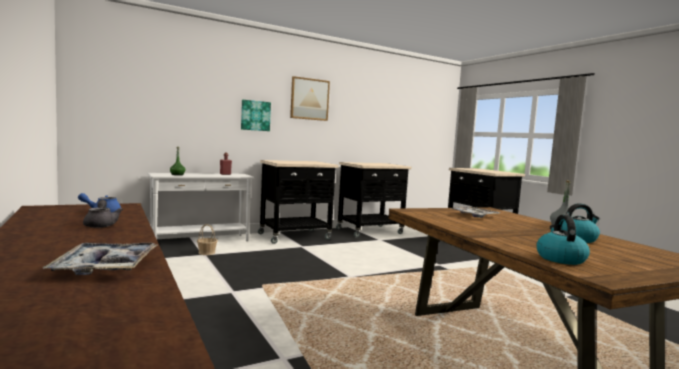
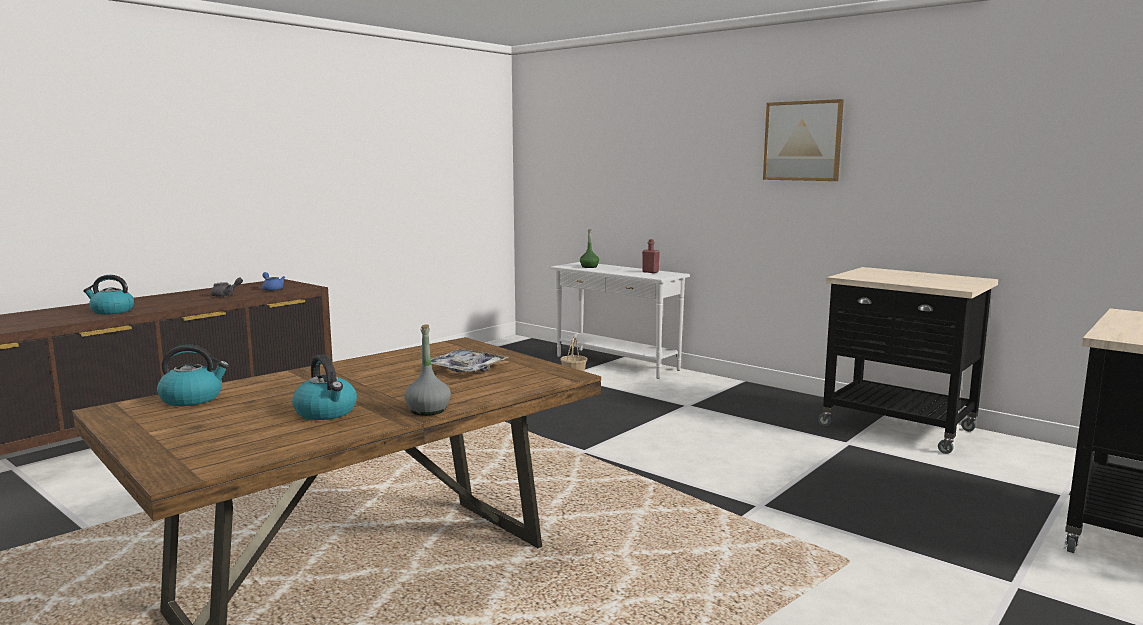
camera: 70 degrees right, 5 degrees up
(106, 266) = (111, 311): tray -> kettle
(255, 115) = (708, 179): picture -> none
(295, 236) = (736, 393): black cart -> none

